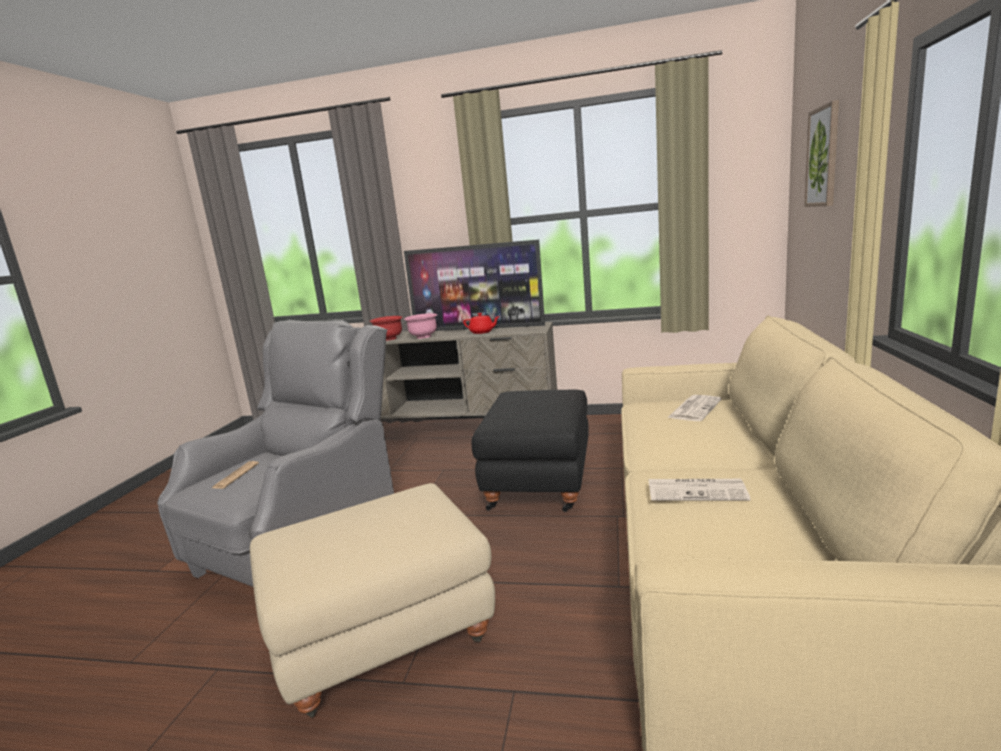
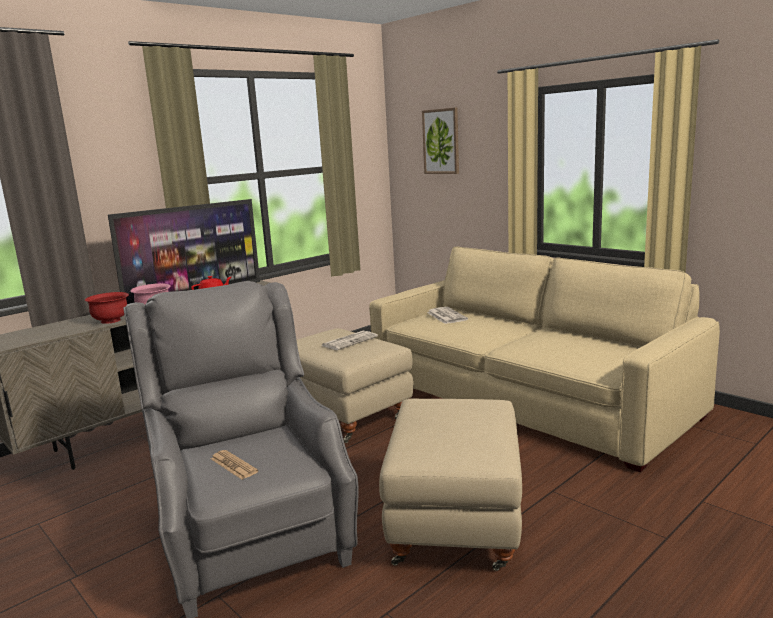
camera: 55 degrees left, 0 degrees up
(540, 485) = (347, 415): black ottoman -> beige ottoman
(697, 490) = (545, 344): newspaper -> newspaper (350, 341)

